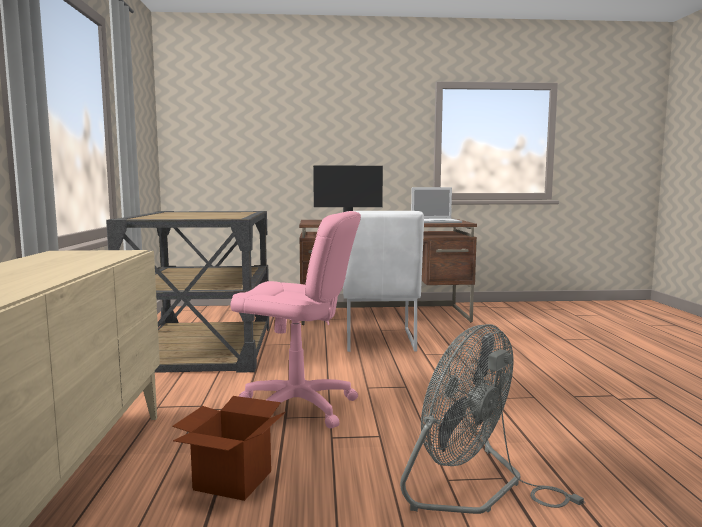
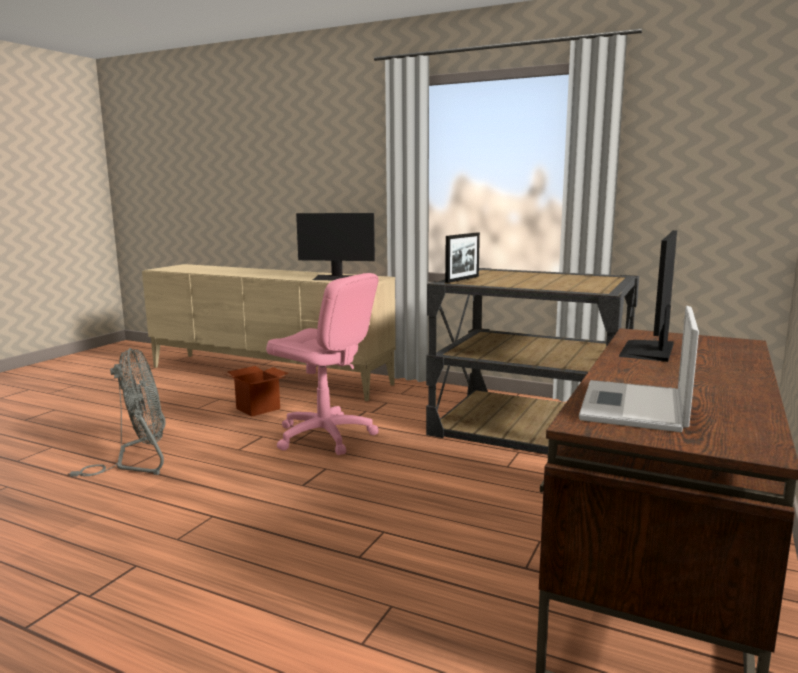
camera: 120 degrees right, 5 degrees up
(71, 260) = (335, 278): none -> monitor
(212, 218) = (462, 279): none -> picture frame
(297, 407) = (325, 436): pink office chair -> pink office chair turned 105 degrees counterclockwise
(379, 340) = (478, 520): white chair -> none

